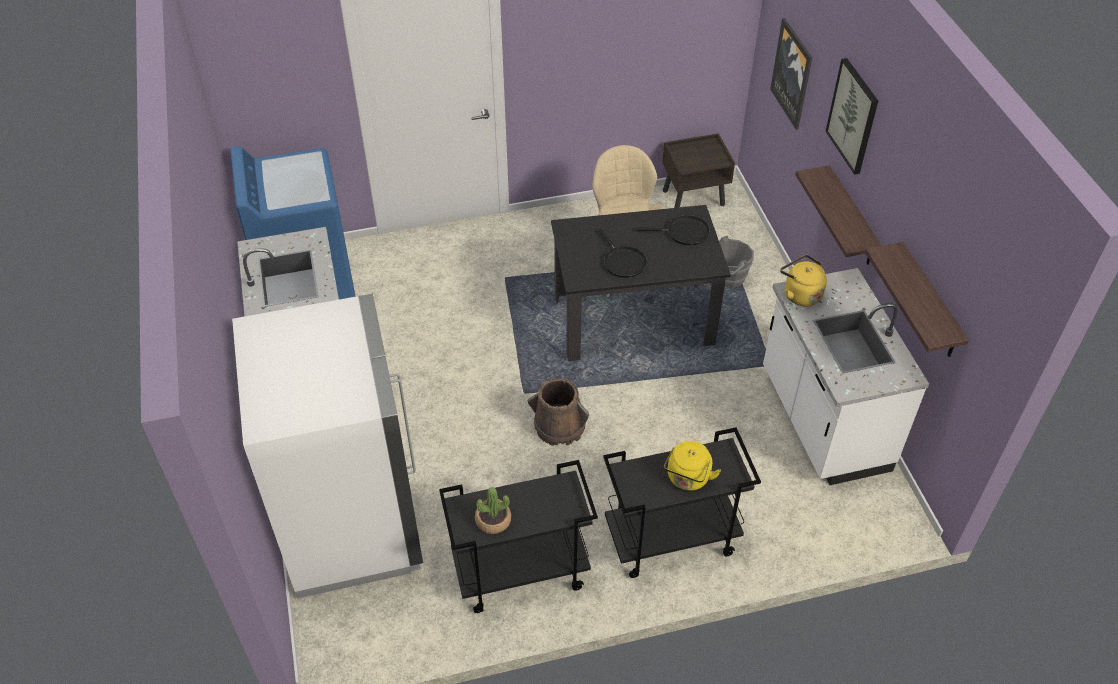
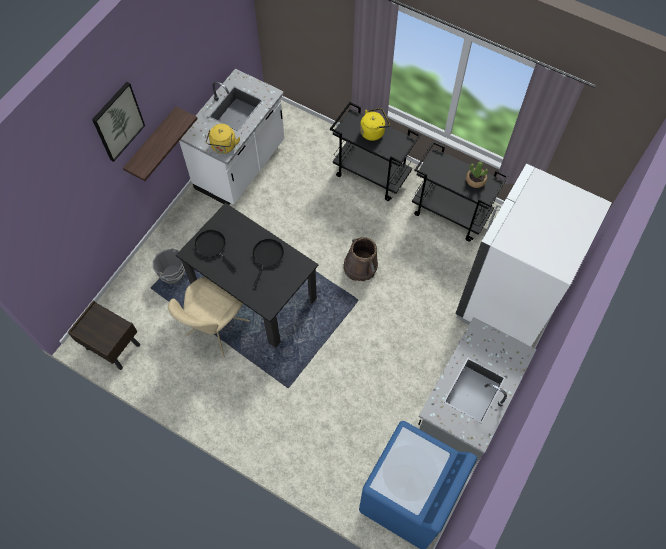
camera: 135 degrees left, 15 degrees up
(792, 73) = (61, 215): picture -> none
(929, 303) = (210, 58): shelf -> none

